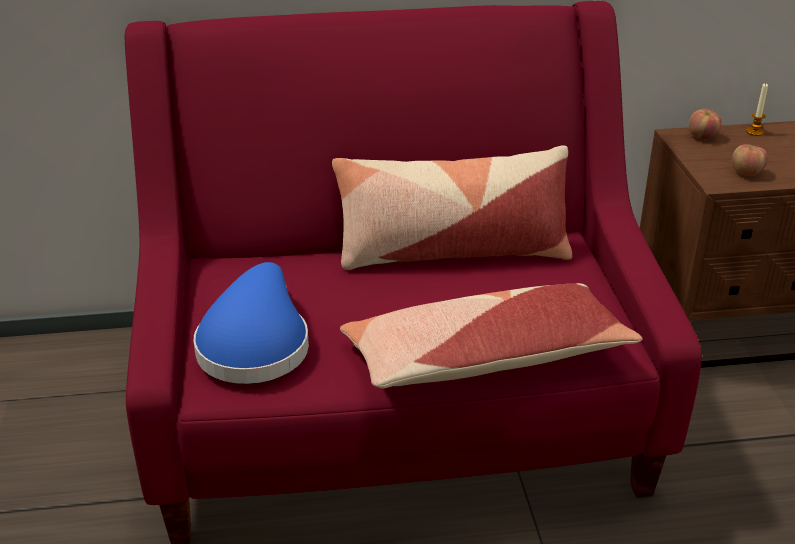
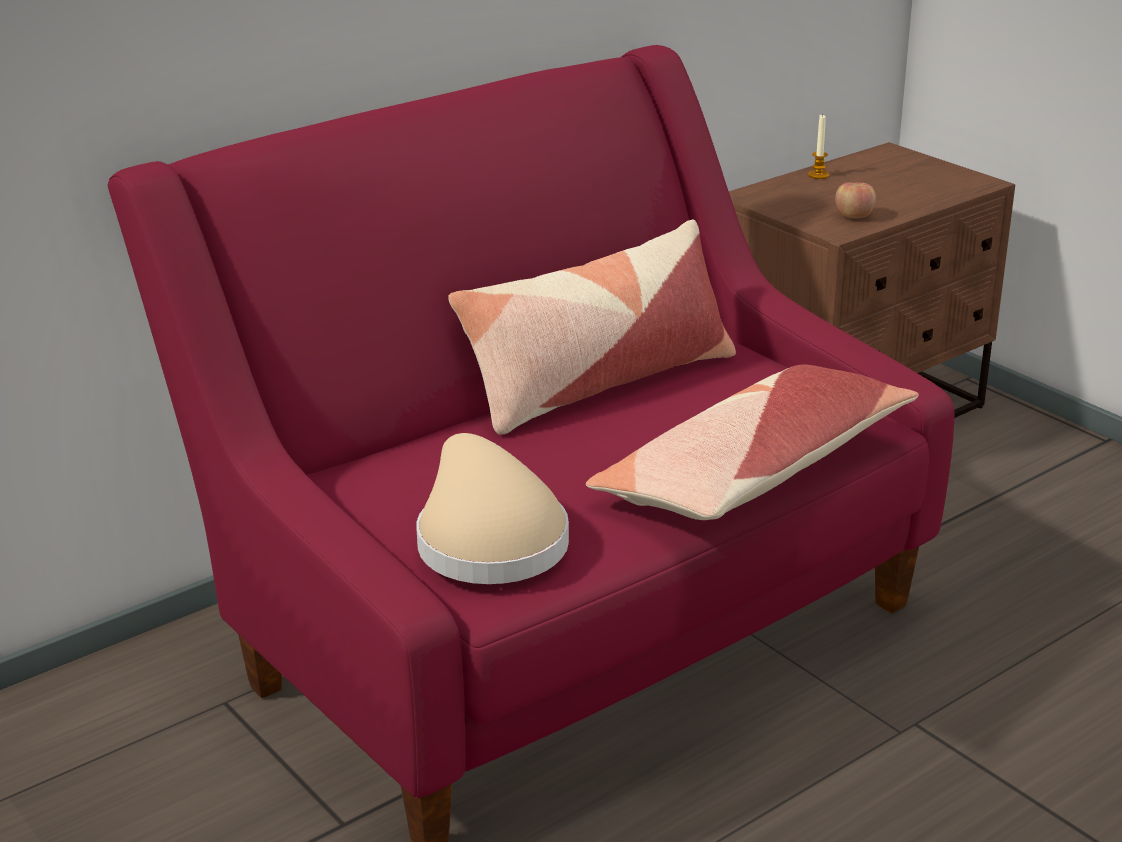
camera: 30 degrees left, 5 degrees down
(255, 344) = (487, 540): blue hat -> beige hat
(702, 137) = (772, 191): apple -> none

